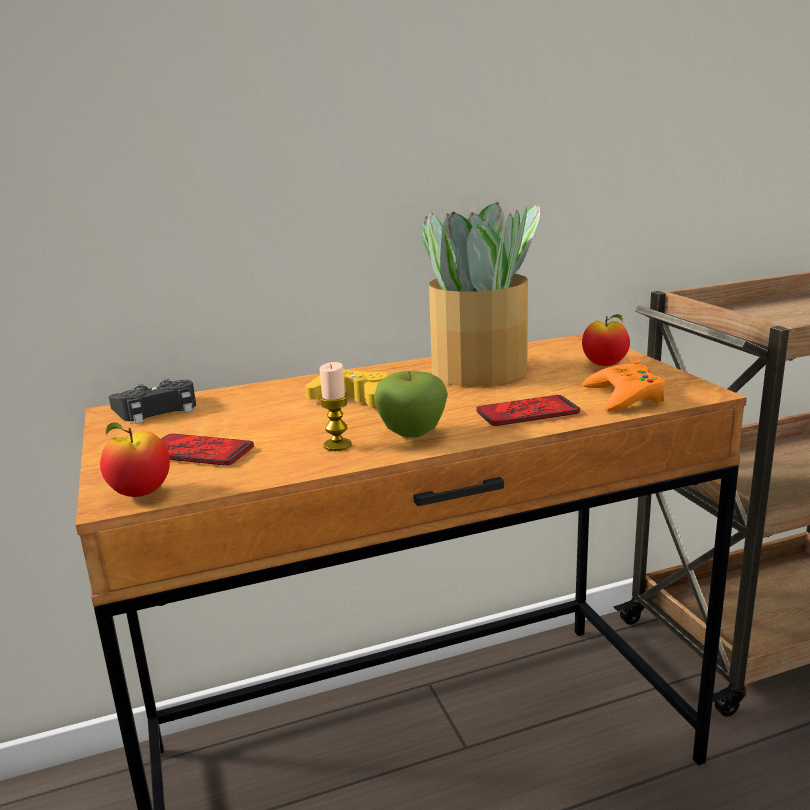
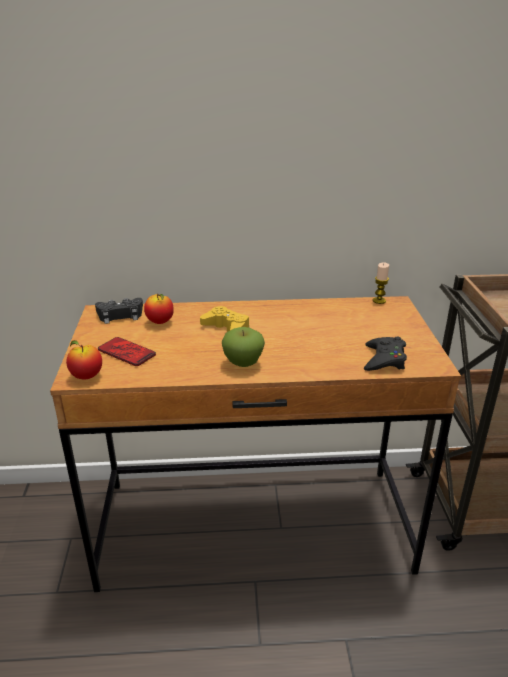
camera: 15 degrees right, 10 degrees up
(337, 445) = (199, 363): candle -> candle (379, 301)
(482, 371) = (314, 319): potted plant -> none
(527, 412) = (318, 360): phone -> none
(605, 365) = (393, 329): apple -> apple (160, 322)
(624, 397) = (384, 359): orange game controller -> black game controller

